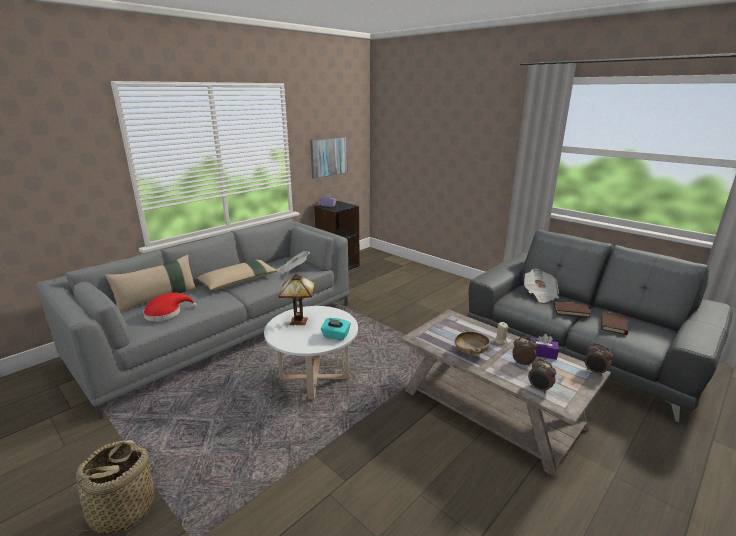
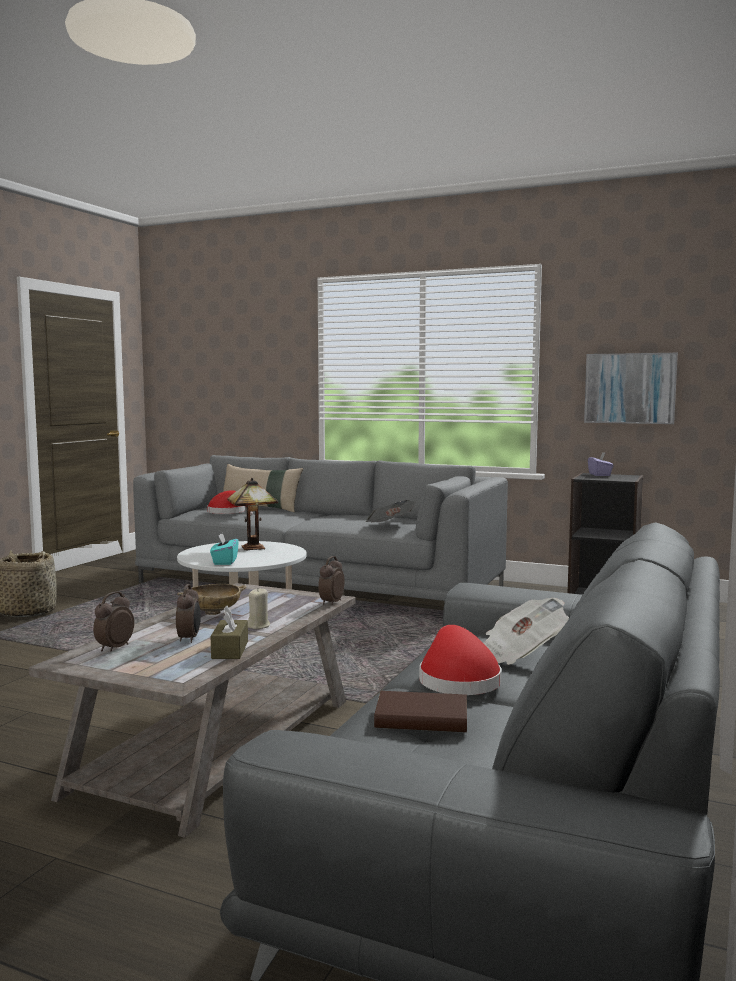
camera: 70 degrees right, 15 degrees down
(239, 281) = (333, 517): beige pillow -> none
(542, 353) = (230, 650): purple tissue box -> brown tissue box
(571, 311) = (457, 680): brown book -> red hat
(595, 372) = (176, 683): alarm clock -> alarm clock (330, 603)

